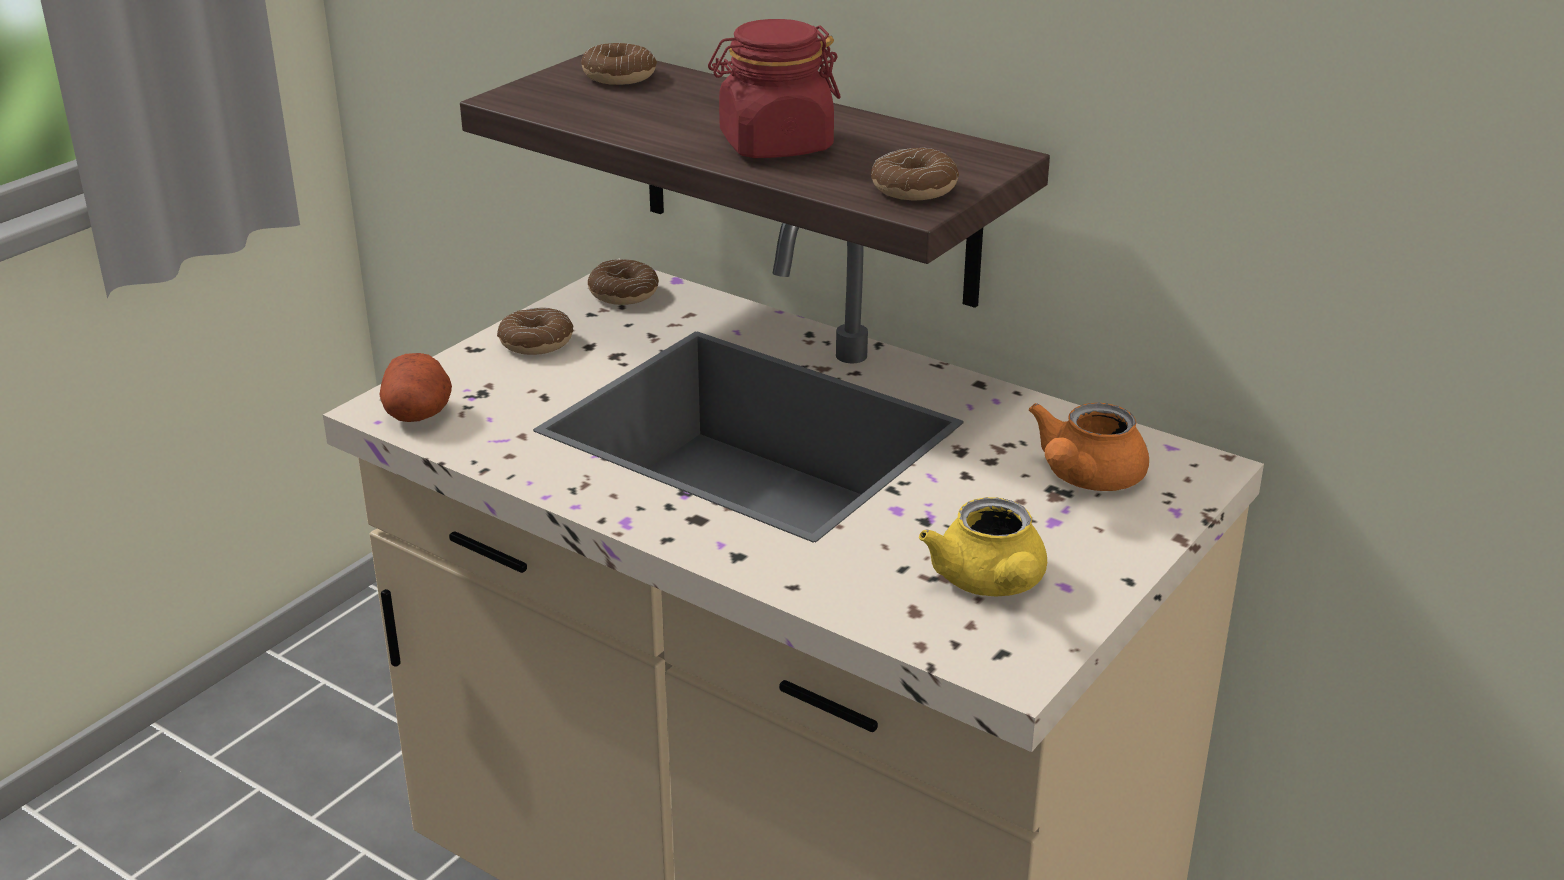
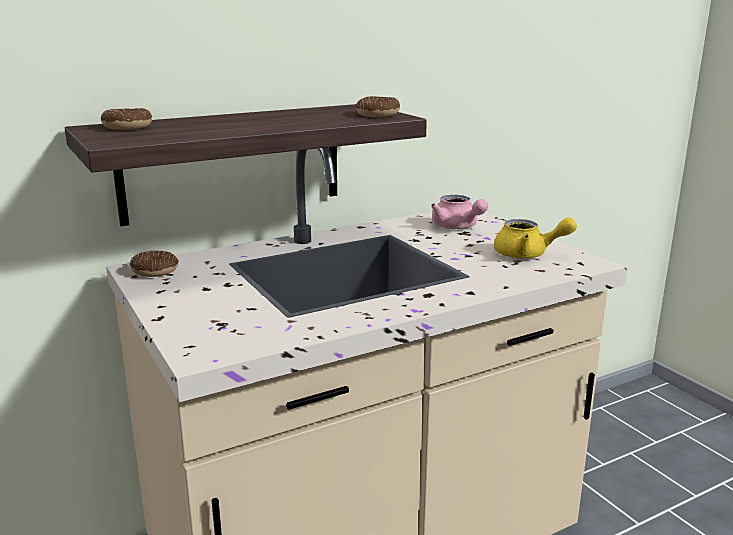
camera: 65 degrees left, 10 degrees down
(418, 413) = (222, 345): potato -> none
(536, 342) = (179, 300): donut -> none
(775, 145) = (288, 121): red jar -> none
(1085, 478) = (457, 227): orange teapot -> pink teapot

